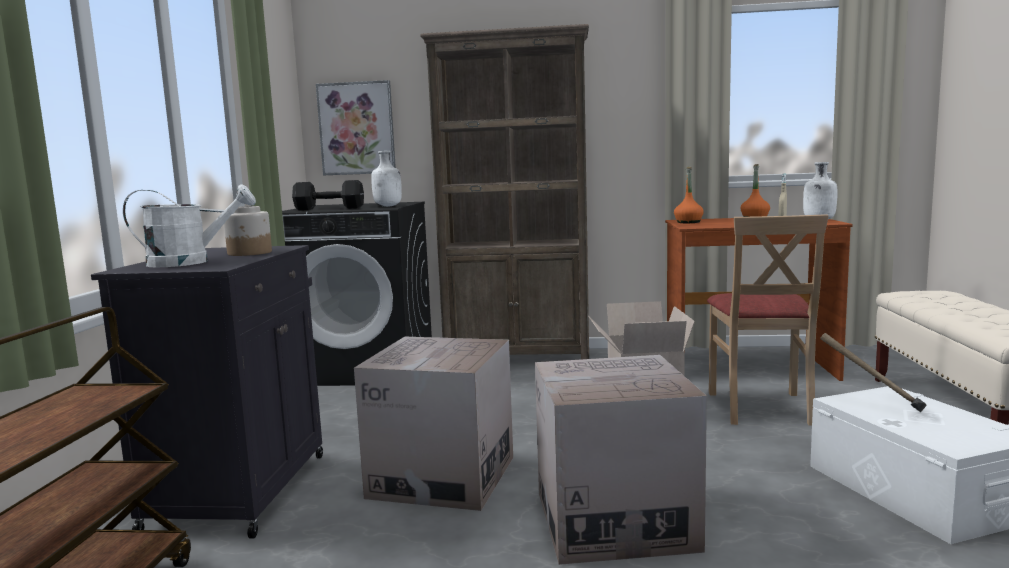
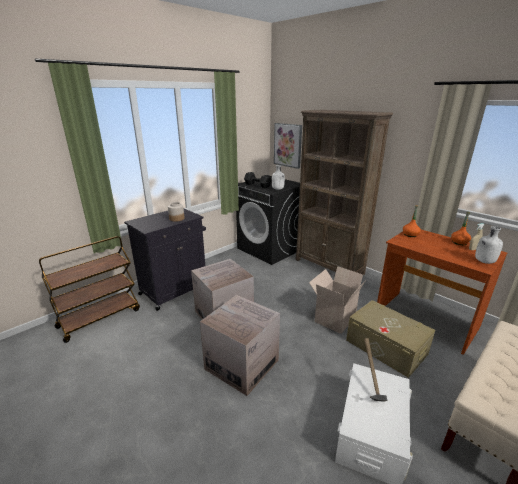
camera: 40 degrees right, 15 degrees up
(190, 262) = (152, 221): white watering can -> none
(761, 407) = (386, 347): beige chair -> beige storage box

